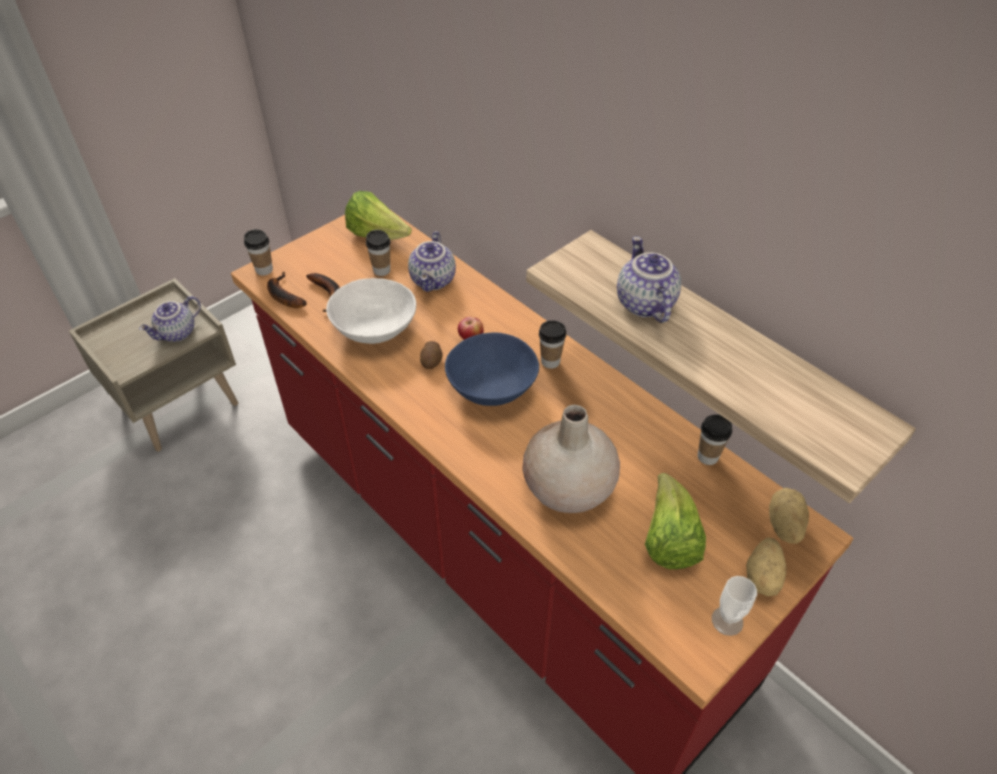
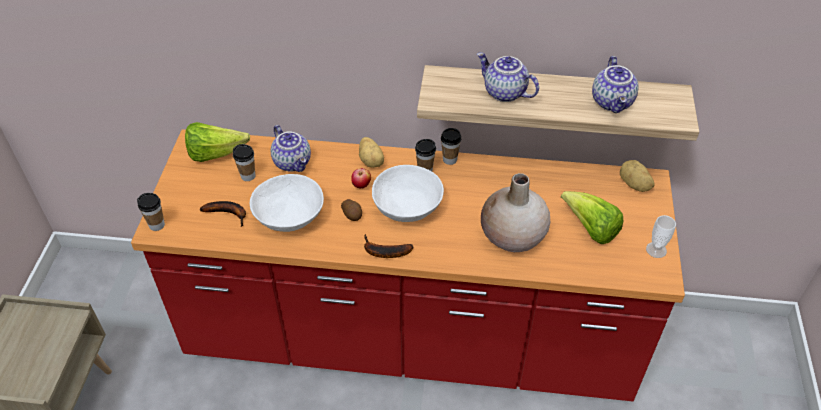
camera: 40 degrees left, 0 degrees up
(177, 333) = (54, 334): teapot -> teapot (613, 102)
(283, 296) = (195, 234): banana -> banana (383, 252)
(492, 388) = (408, 207): blue bowl -> white bowl
(707, 456) = (564, 172): cup -> cup (450, 159)
(763, 577) = (650, 217): potato -> potato (371, 161)

